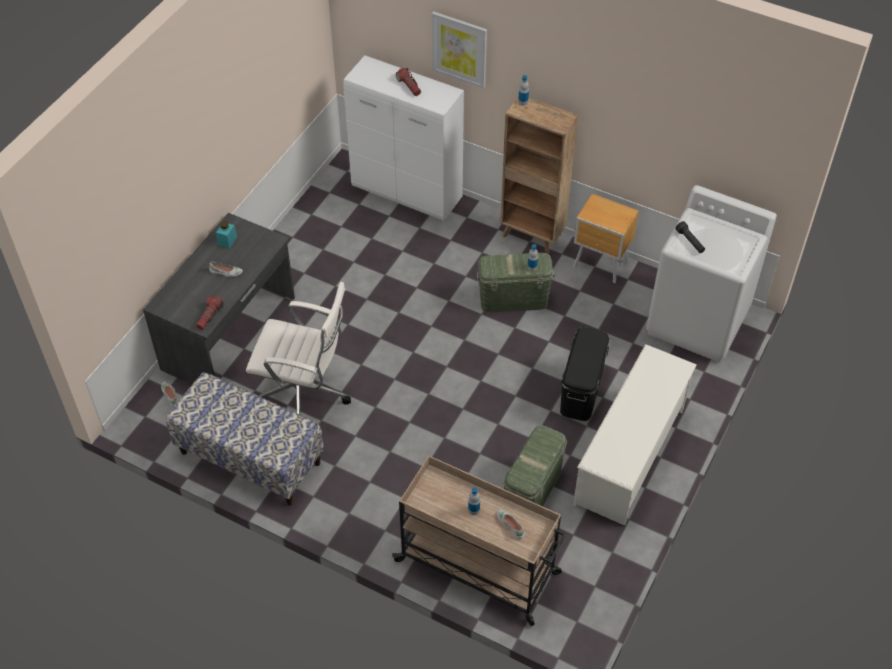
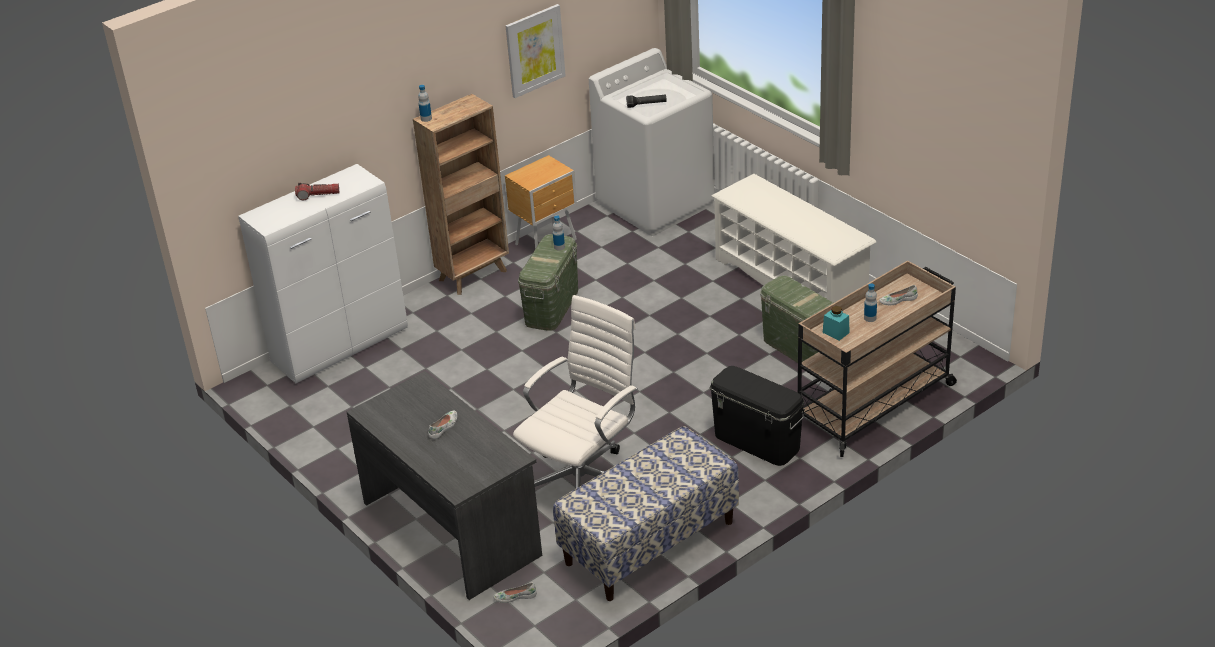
camera: 65 degrees left, 15 degrees down
(209, 316) = (504, 451): flashlight -> none
(227, 240) = (393, 419): turquoise jar -> turquoise jar (836, 332)
(459, 49) = (338, 118): picture -> picture (534, 50)
(581, 391) = (697, 291): black storage box -> black storage box (757, 441)

